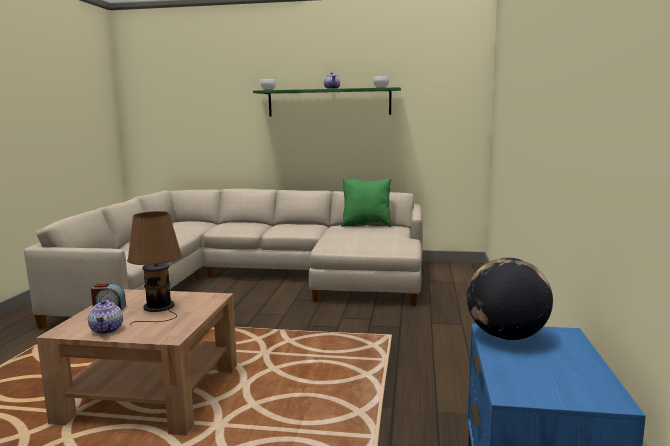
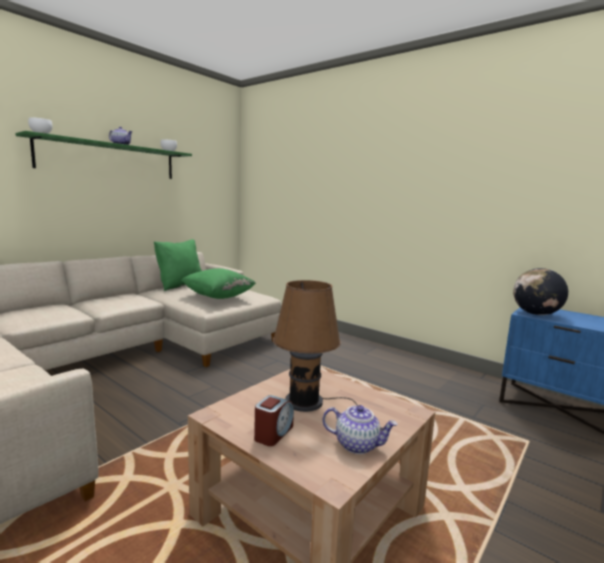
camera: 60 degrees left, 0 degrees up
(360, 240) = (218, 297): none -> green pillow

